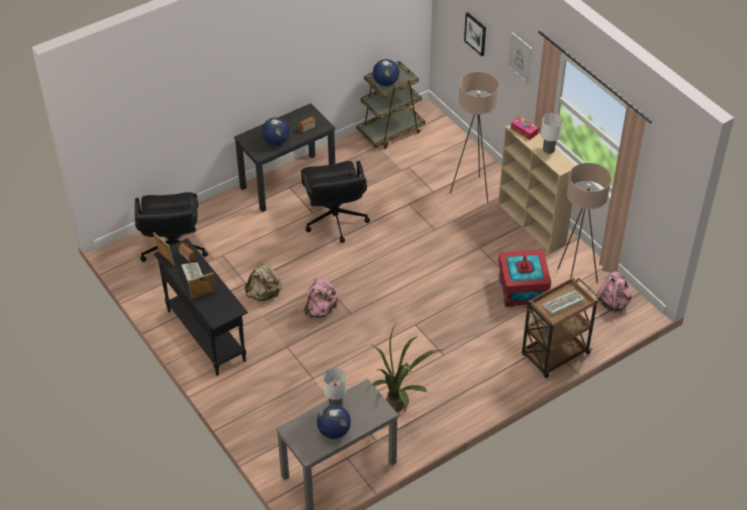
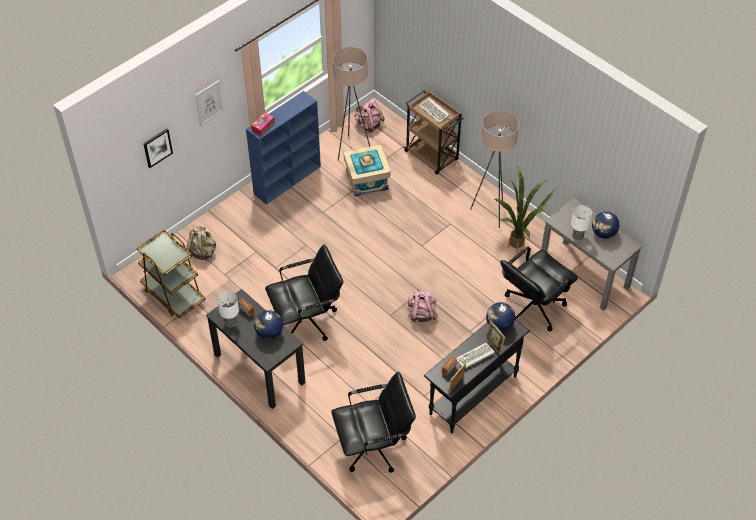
camera: 100 degrees left, 5 degrees up
(264, 294) = (412, 359): beige backpack -> beige backpack (203, 251)
(303, 409) = (533, 307): none -> black office chair
(385, 82) = (169, 256): globe -> globe (499, 325)
(472, 190) = (250, 224): beige floor lamp -> beige floor lamp (490, 212)
(522, 290) = (367, 180): red storage box -> beige storage box
(532, 224) = (287, 179): beige bookcase -> blue bookcase
(549, 150) = (285, 109): table lamp -> table lamp (230, 322)

